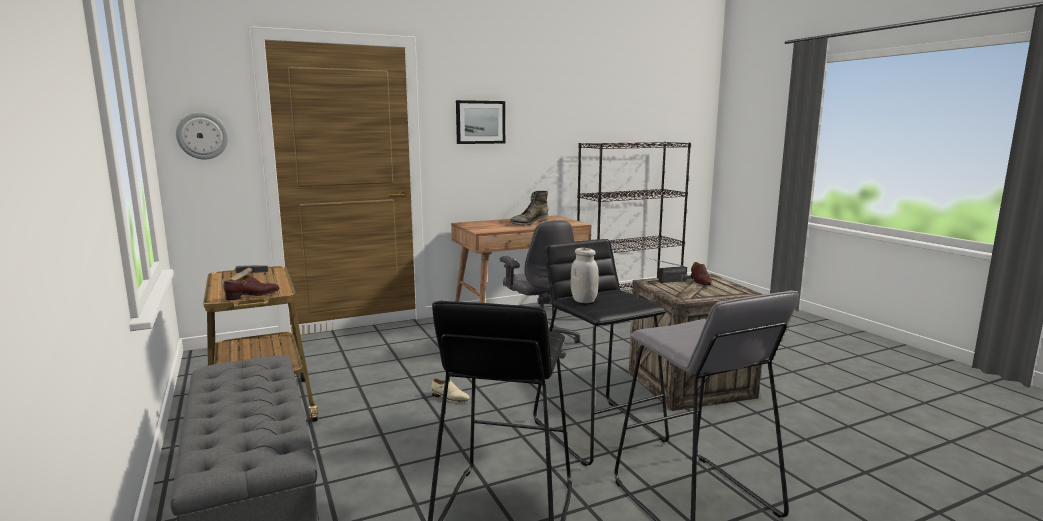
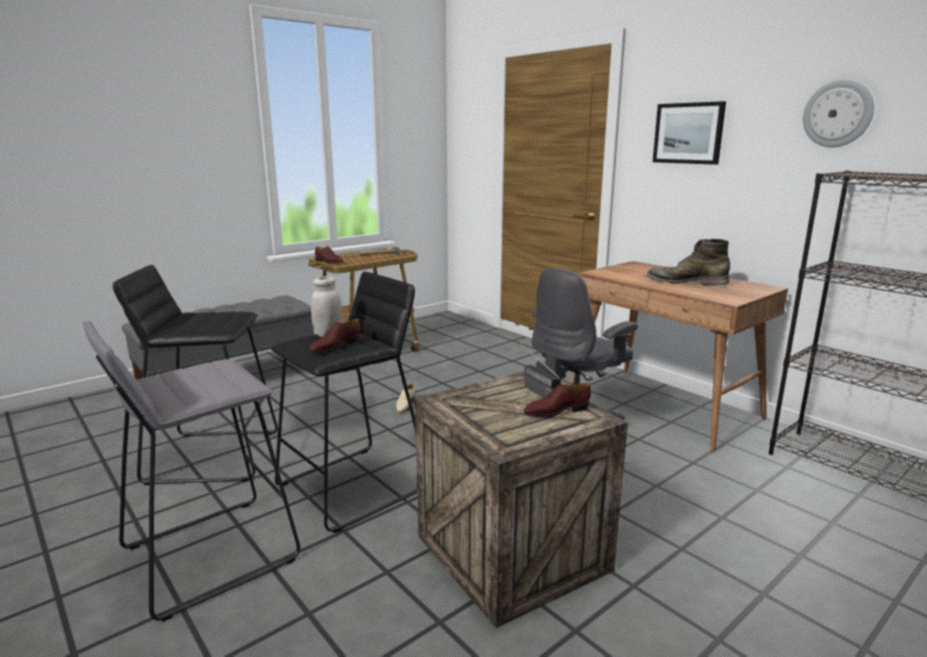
camera: 75 degrees right, 5 degrees up
(202, 135) = (467, 145): wall clock -> wall clock (838, 114)
(618, 300) = (335, 346): none -> brown shoe

